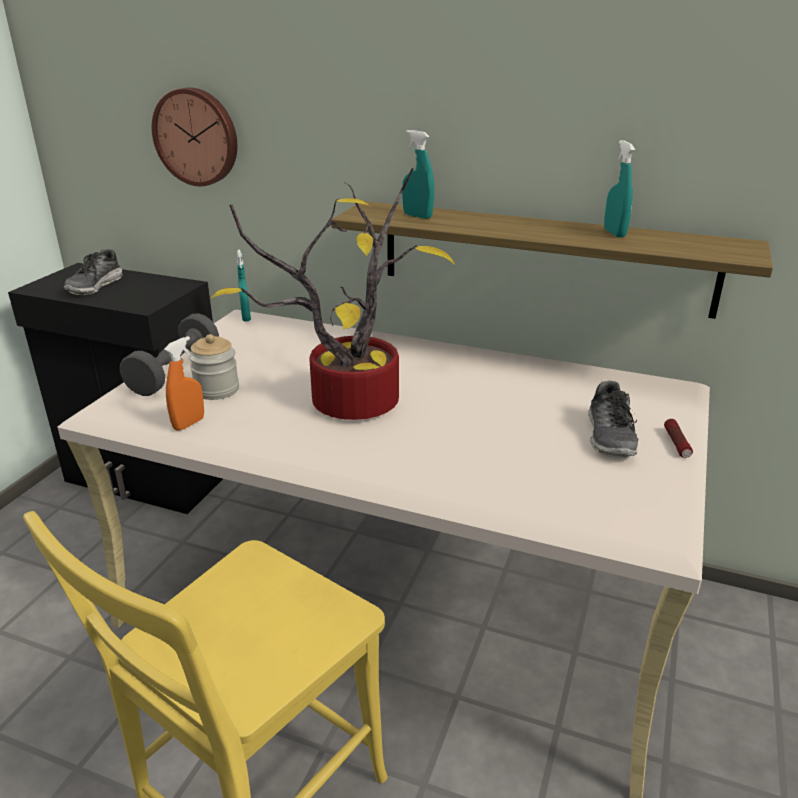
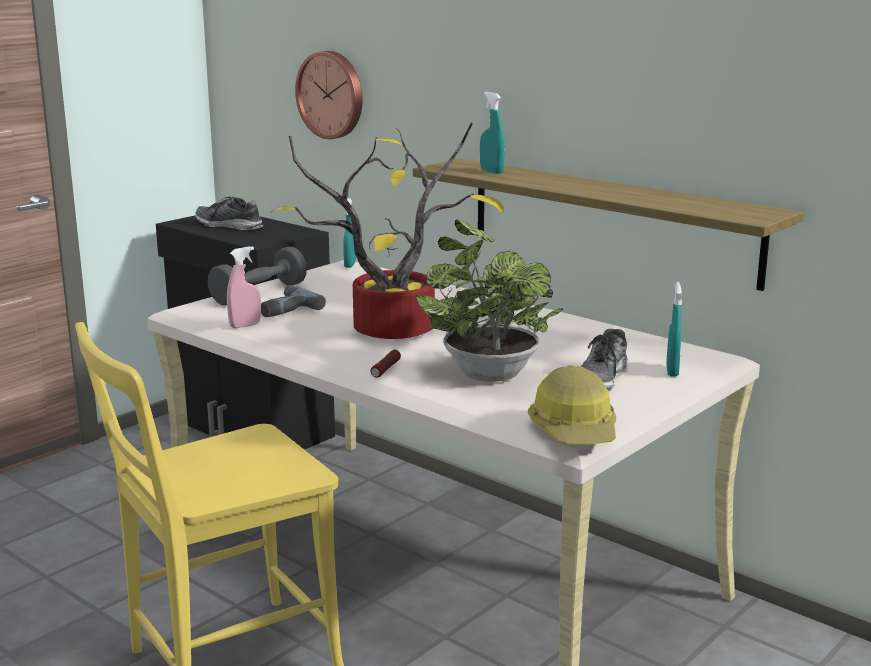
camera: 20 degrees right, 10 degrees down
(95, 286) = (229, 226): shoe -> shoe turned 75 degrees clockwise
(189, 424) = (245, 325): orange spray bottle -> pink spray bottle
(217, 390) = (284, 308): jar -> power drill
(496, 450) = (486, 372): none -> potted plant
(614, 233) = (656, 195): turquoise spray bottle -> turquoise spray bottle (672, 371)
(656, 523) = (575, 430): none -> hard hat
(677, 444) = (660, 391): flashlight -> flashlight (385, 369)

